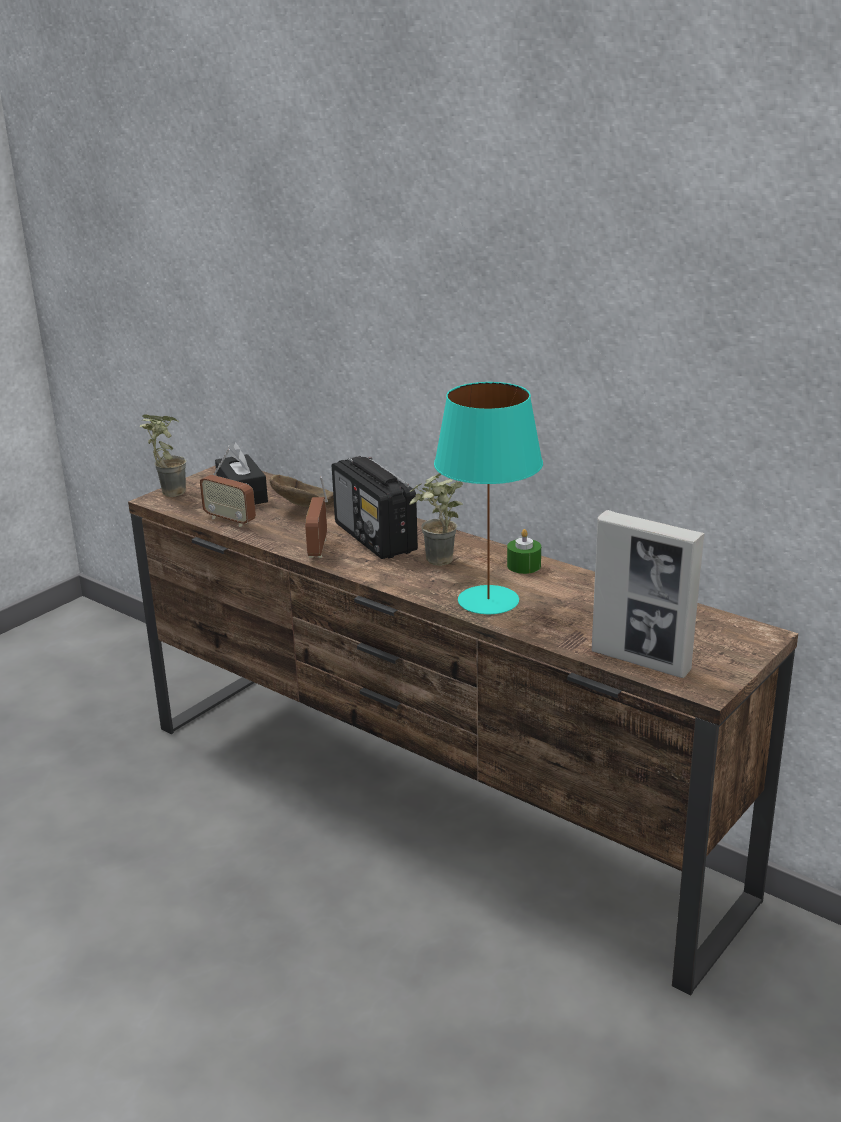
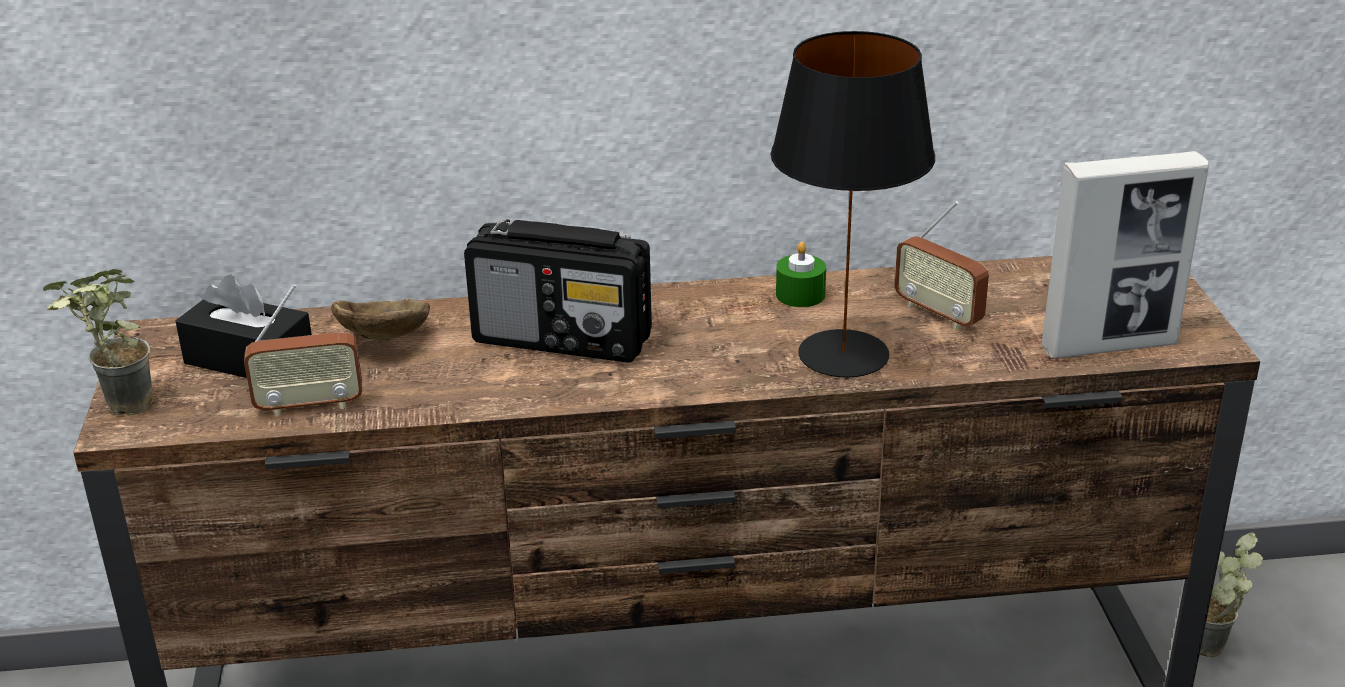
camera: 45 degrees left, 5 degrees up
(318, 548) = (518, 387): radio -> radio (938, 313)
(436, 564) = (702, 338): potted plant -> potted plant (1212, 654)
(489, 600) = (845, 353): turquoise table lamp -> black table lamp

